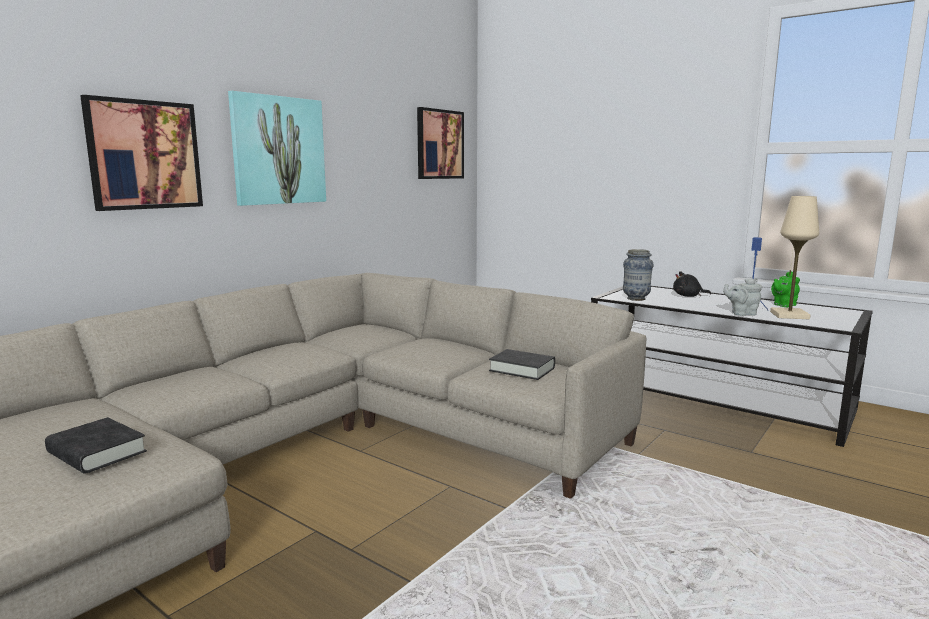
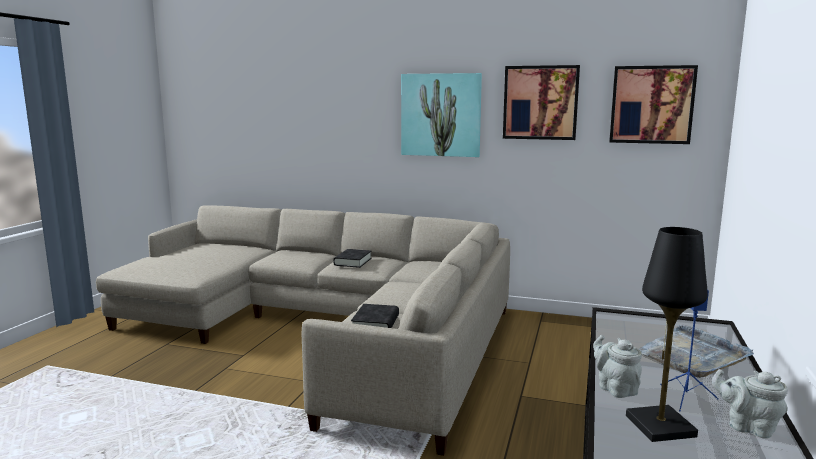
camera: 70 degrees right, 0 degrees up
(96, 452) = (193, 264): black book -> black book (353, 262)
(144, 155) = (345, 119): picture -> picture (540, 102)
(636, 299) = (623, 328): vase -> none
(688, 296) = (692, 355): black plush toy -> grey tray
(783, 305) = (748, 427): green teapot -> grey teapot
(789, 315) = (659, 426): beige table lamp -> black table lamp

